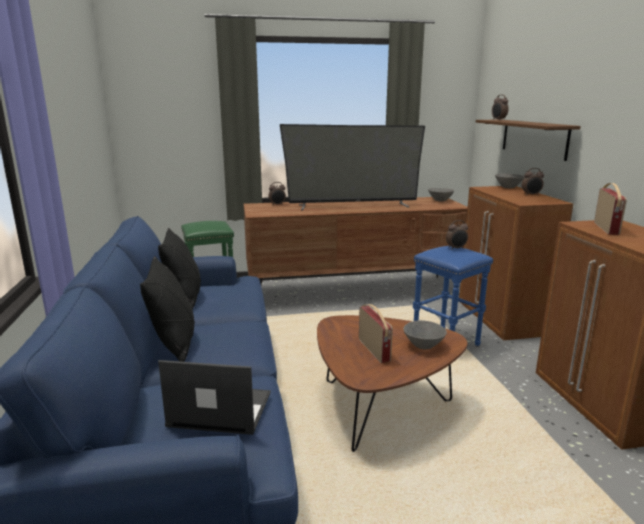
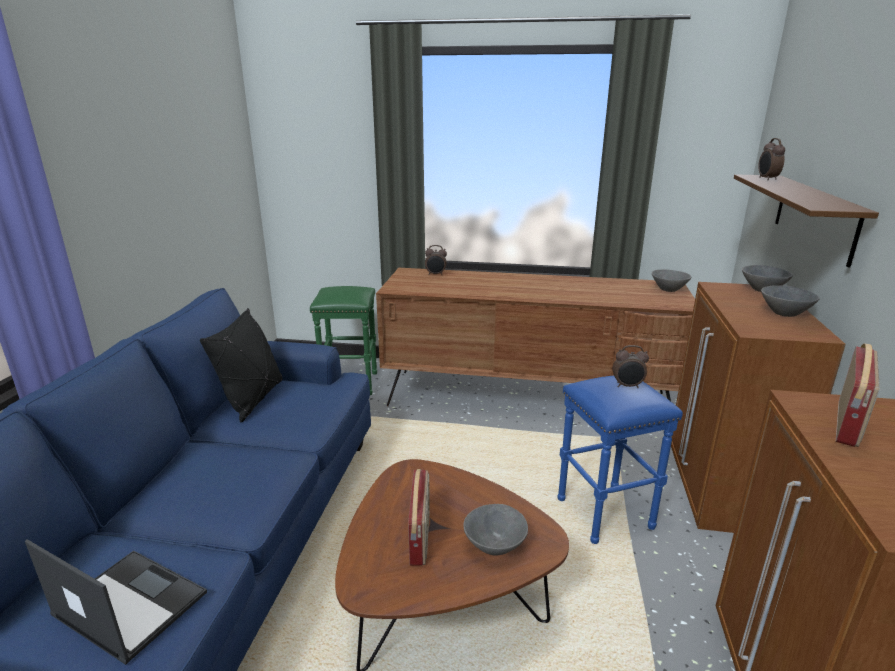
camera: 20 degrees right, 5 degrees up
(174, 344) = (178, 474): black pillow -> none
(352, 206) = (530, 287): television -> none
(531, 195) = (785, 313): alarm clock -> grey bowl

